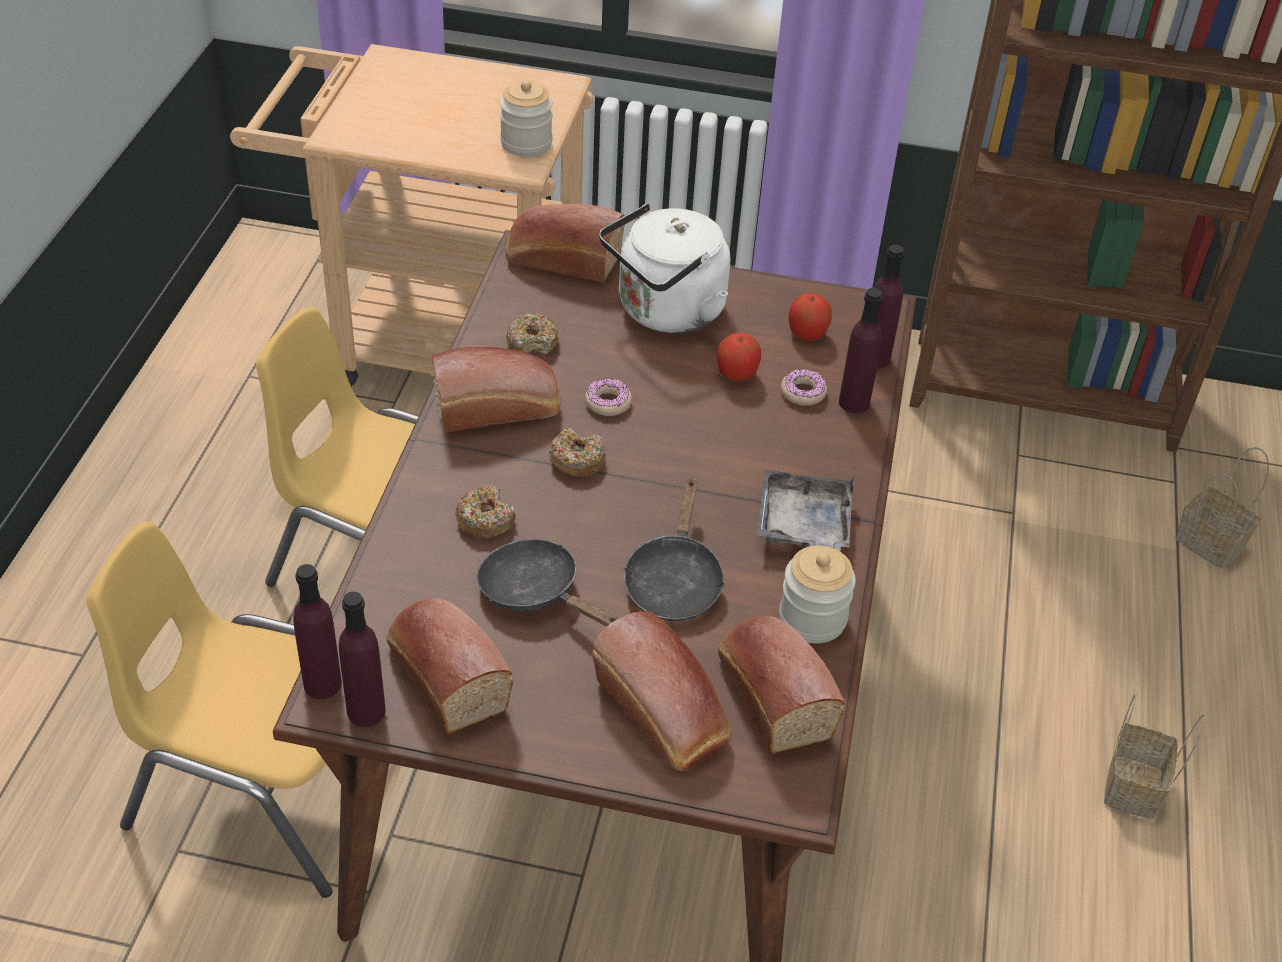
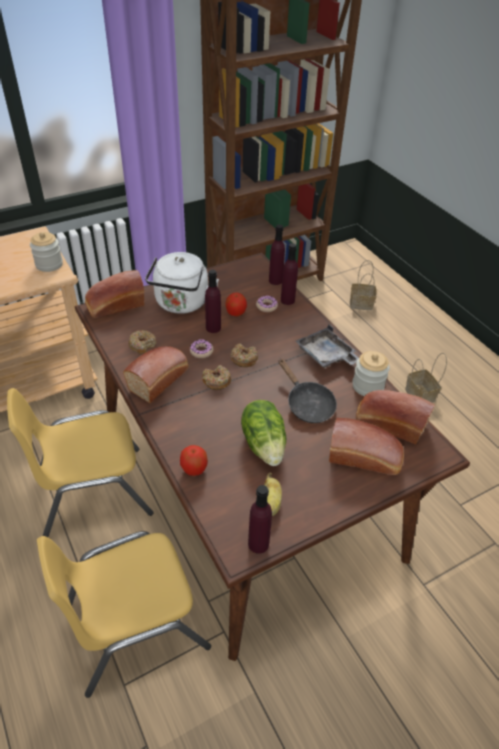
camera: 40 degrees left, 0 degrees up
(322, 684) = (226, 546): purple bottle -> purple bottle (213, 328)
(445, 675) = (271, 503): bread -> banana
(485, 520) = (209, 428): donut -> donut (244, 359)
(536, 592) = (264, 444): black frying pan -> lettuce
(807, 334) = (242, 284): apple -> apple (194, 469)

